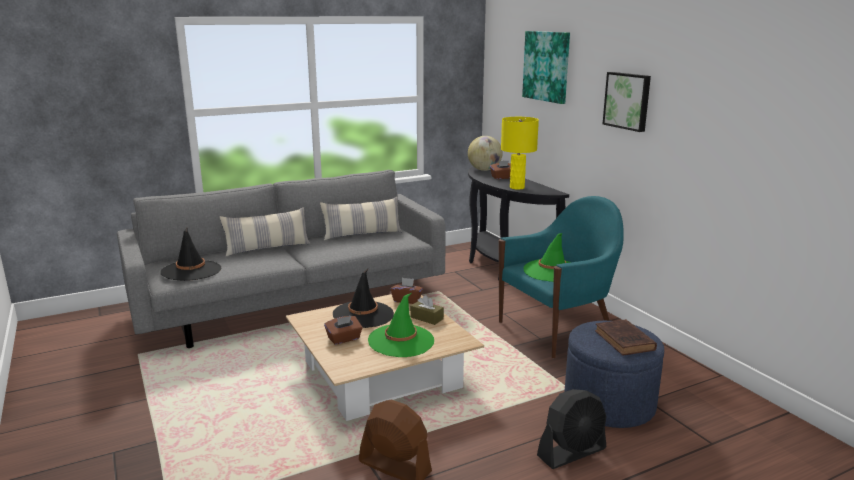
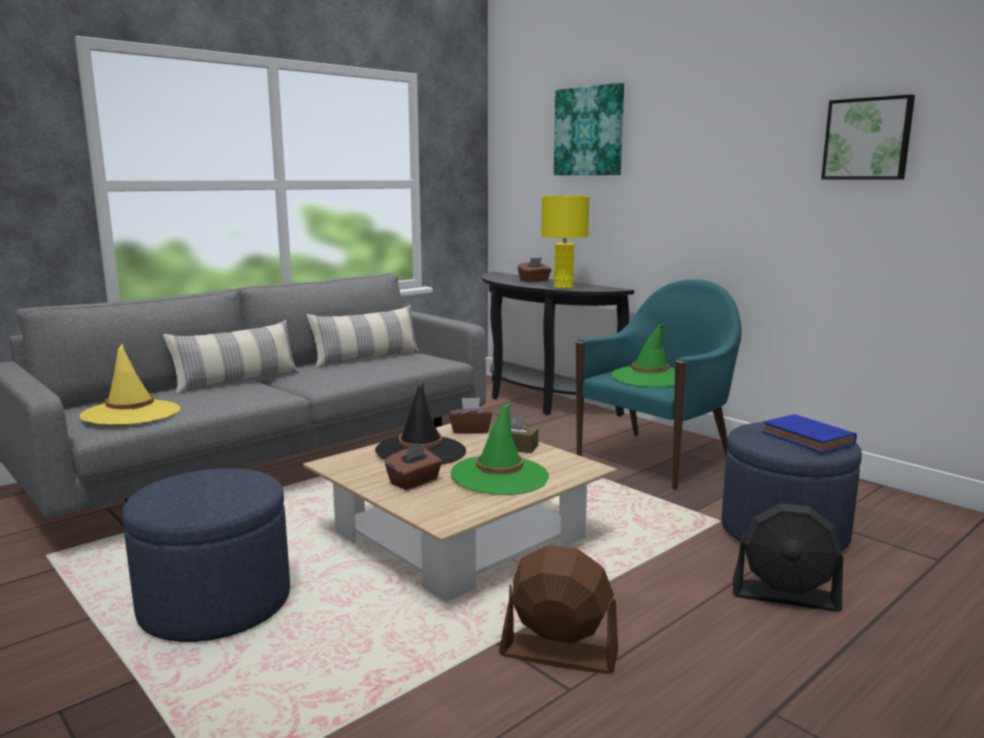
camera: 15 degrees left, 5 degrees down
(191, 271) = (131, 413): black hat -> yellow hat
(215, 400) = (215, 604): none -> blue ottoman
(484, 170) = (503, 276): globe -> none
(572, 452) = (785, 596): black fan -> black fan turned 60 degrees clockwise
(625, 341) = (809, 439): brown book -> blue book
(628, 101) = (718, 156): picture -> picture (868, 139)

